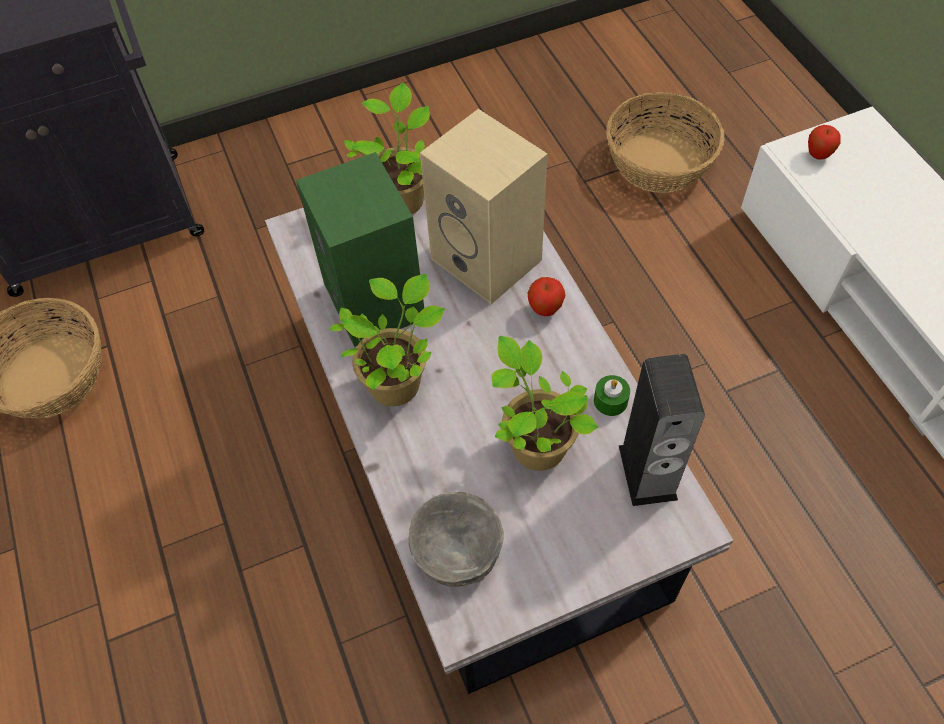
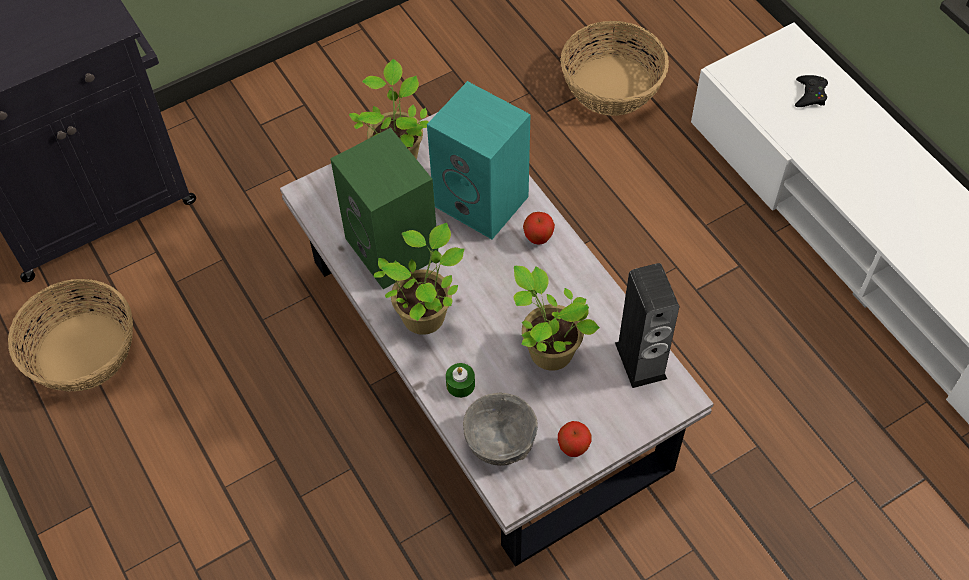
camera: 10 degrees left, 0 degrees up
(489, 259) = (484, 201): beige speaker -> turquoise speaker
(610, 401) = (603, 308): green candle -> green candle (460, 384)
(818, 155) = (751, 73): apple -> apple (573, 448)
(885, 185) = (810, 95): none -> black game controller

